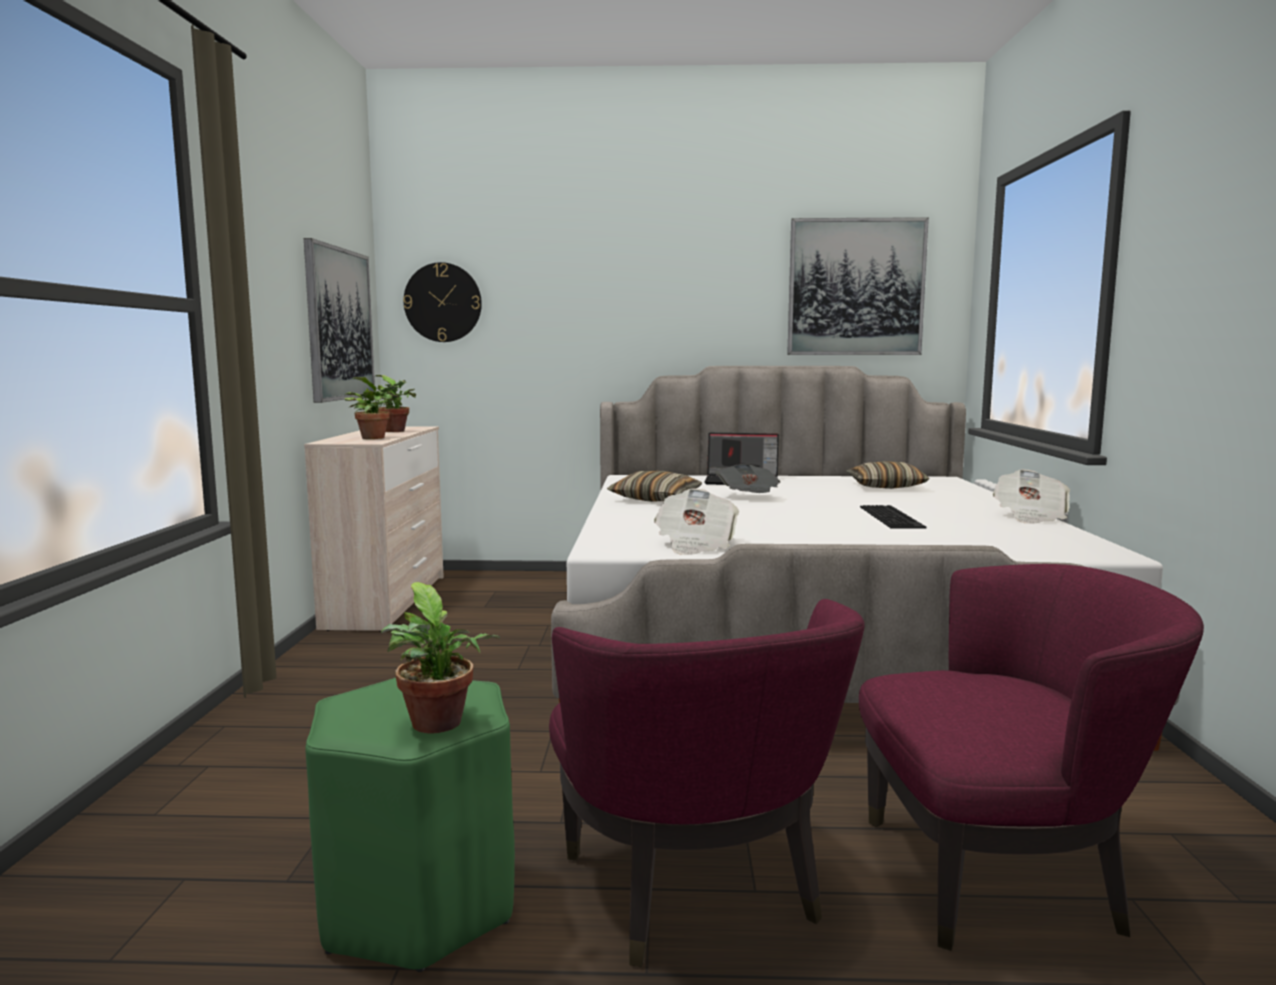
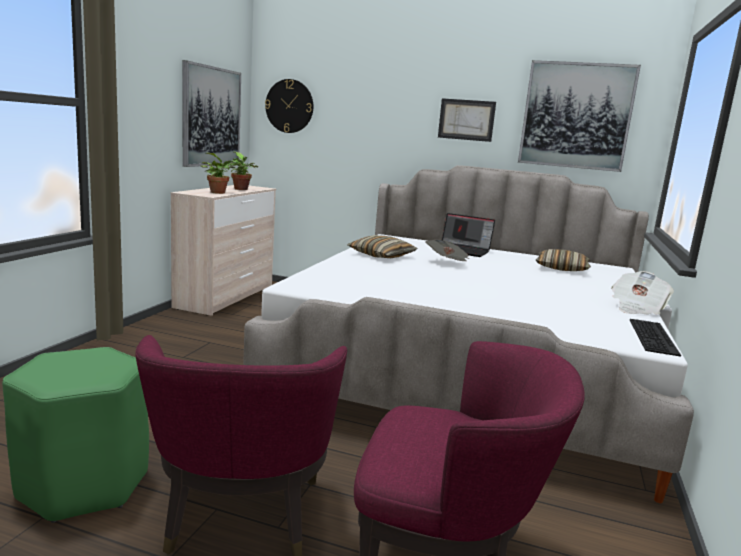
camera: 15 degrees right, 5 degrees up
(438, 726) = (77, 382): potted plant -> none
(695, 545) = (355, 292): newspaper -> none
(711, 303) = (466, 120): none -> picture
(893, 517) = (528, 293): keyboard -> keyboard (655, 337)

